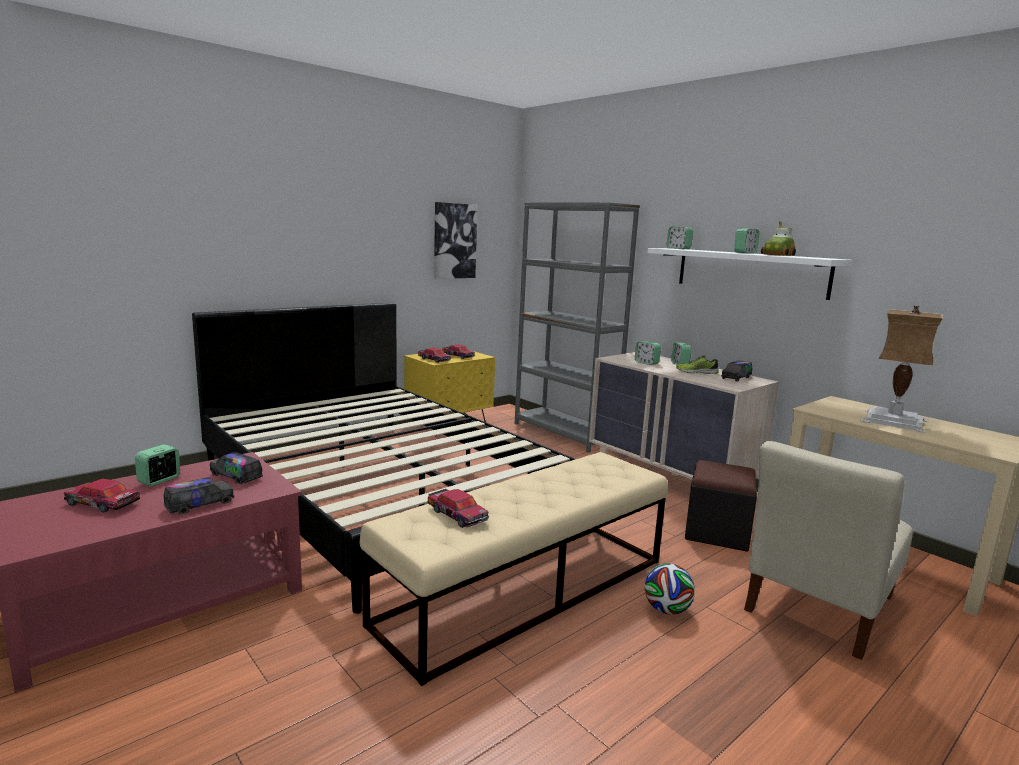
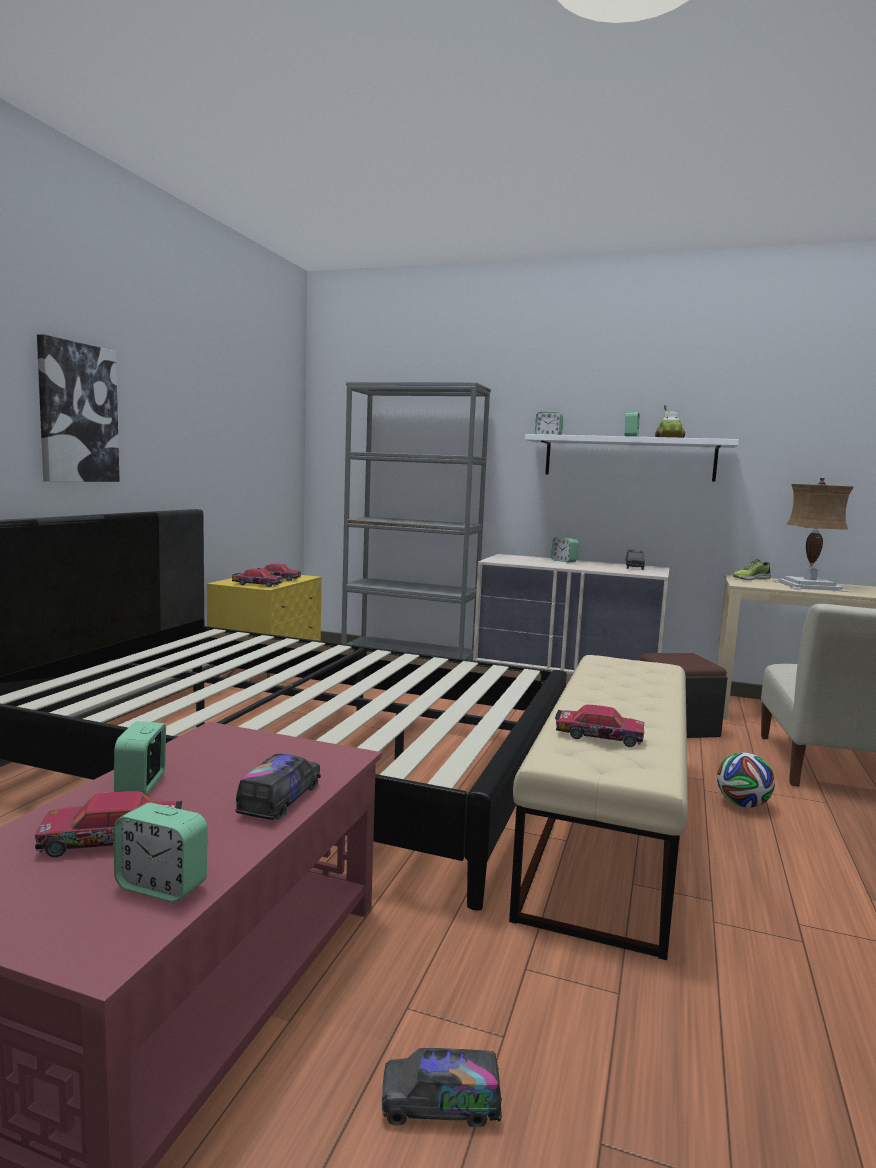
camera: 30 degrees left, 5 degrees down
(236, 476) = (254, 754): toy truck -> toy truck (440, 1105)
(454, 241) = (251, 429): picture -> picture (77, 413)
(646, 363) = (534, 562): alarm clock -> alarm clock (162, 886)
(696, 372) = (594, 565): shoe -> shoe (750, 579)

